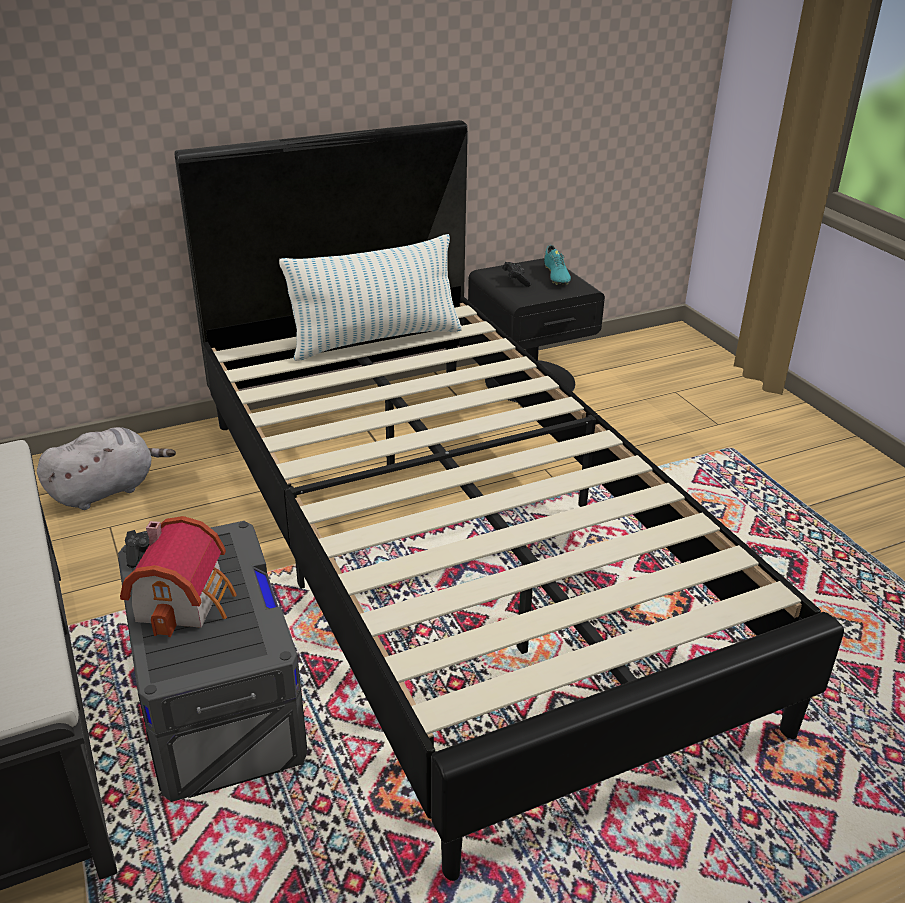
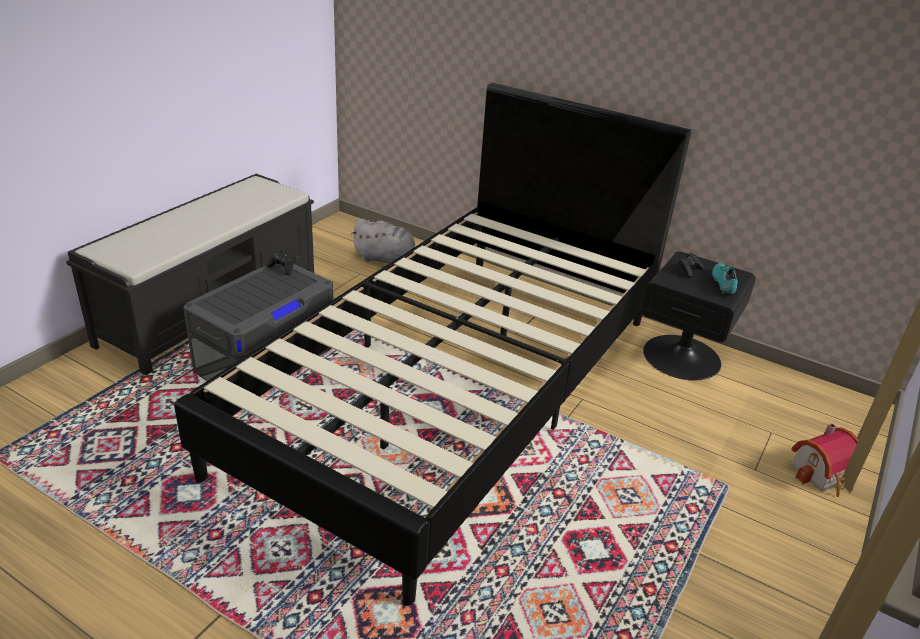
camera: 55 degrees right, 0 degrees up
(186, 600) = (255, 289): toy house -> toy house (823, 474)
(376, 340) = (552, 254): pillow -> none
(556, 276) = (723, 283): turquoise shoe -> turquoise shoe turned 135 degrees clockwise

